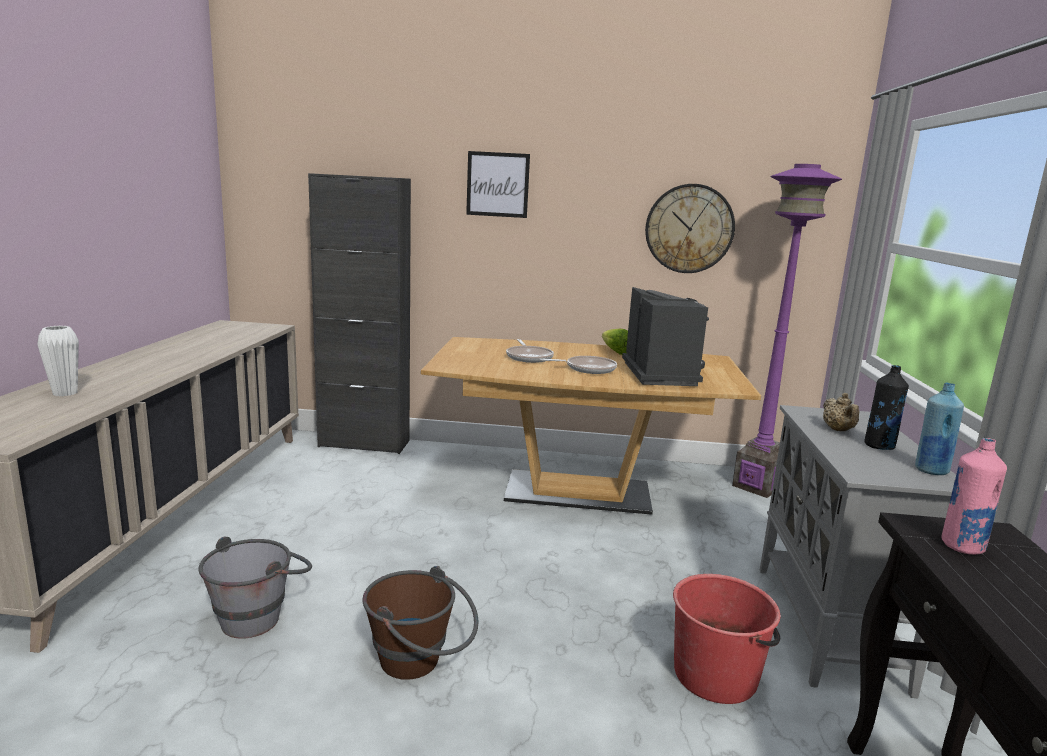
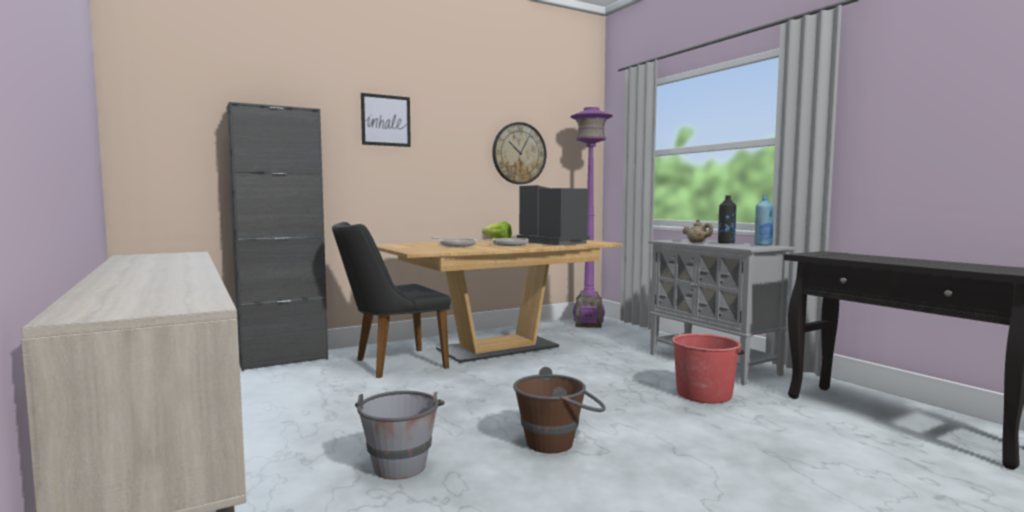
camera: 35 degrees left, 10 degrees down
(65, 393) = (136, 288): white vase -> none
(440, 480) = (392, 364): none -> black chair
(962, 546) = (831, 255): pink bottle -> none

